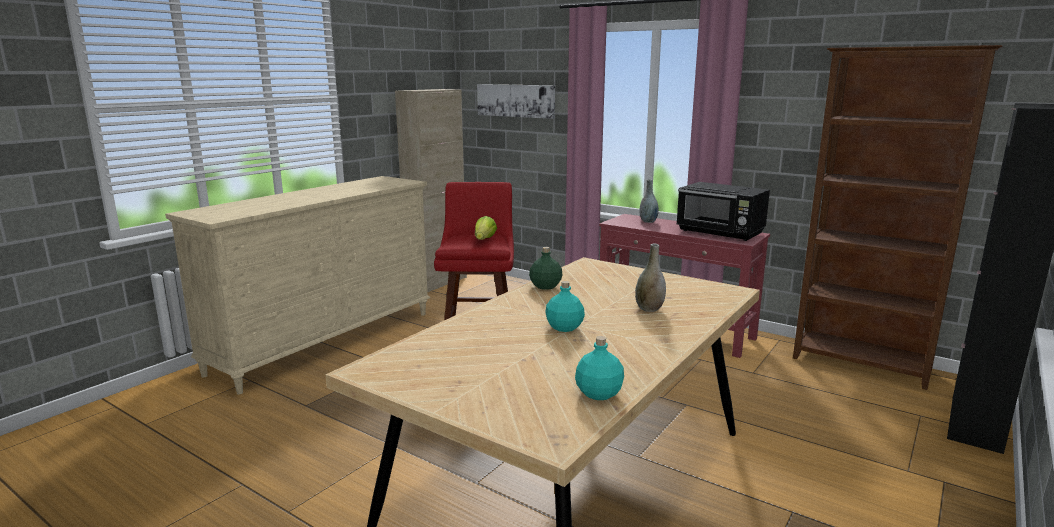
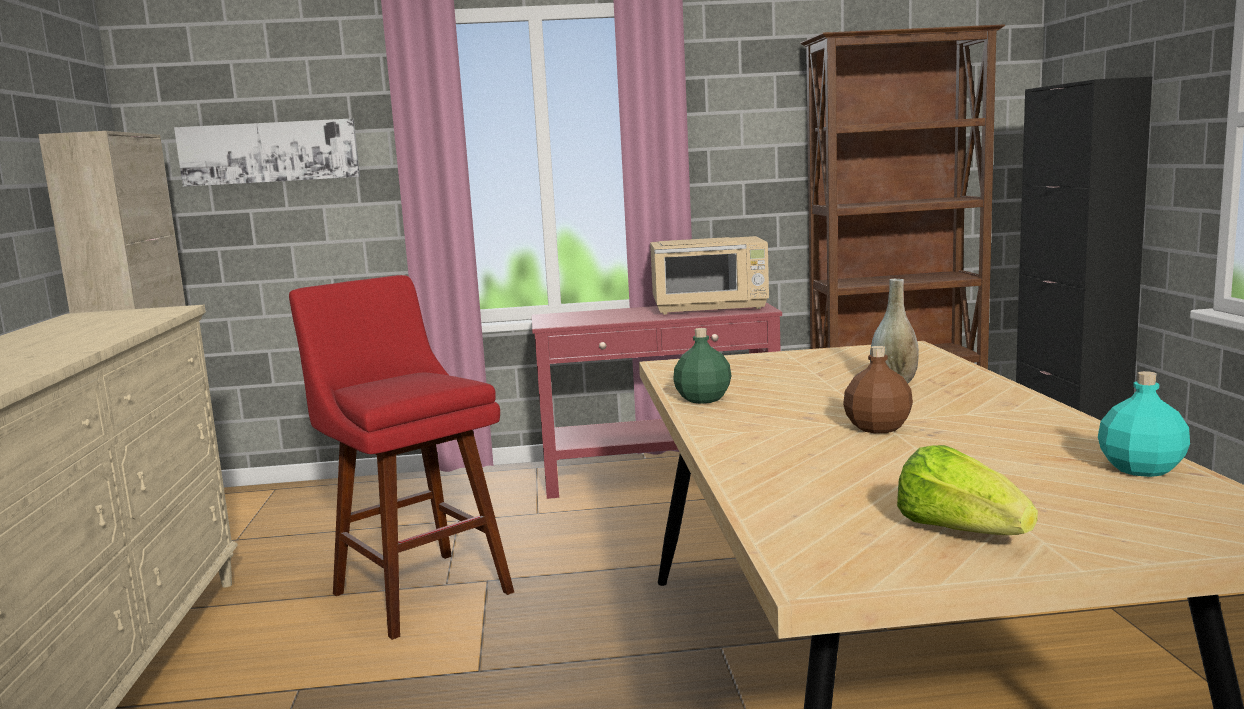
camera: 40 degrees left, 5 degrees down
(484, 240) = (424, 379): lettuce -> lettuce (959, 531)
(565, 327) = (878, 428): turquoise bottle -> brown bottle
(648, 221) = (591, 315): grey vase -> none
(720, 233) = (710, 308): black microwave -> beige microwave

